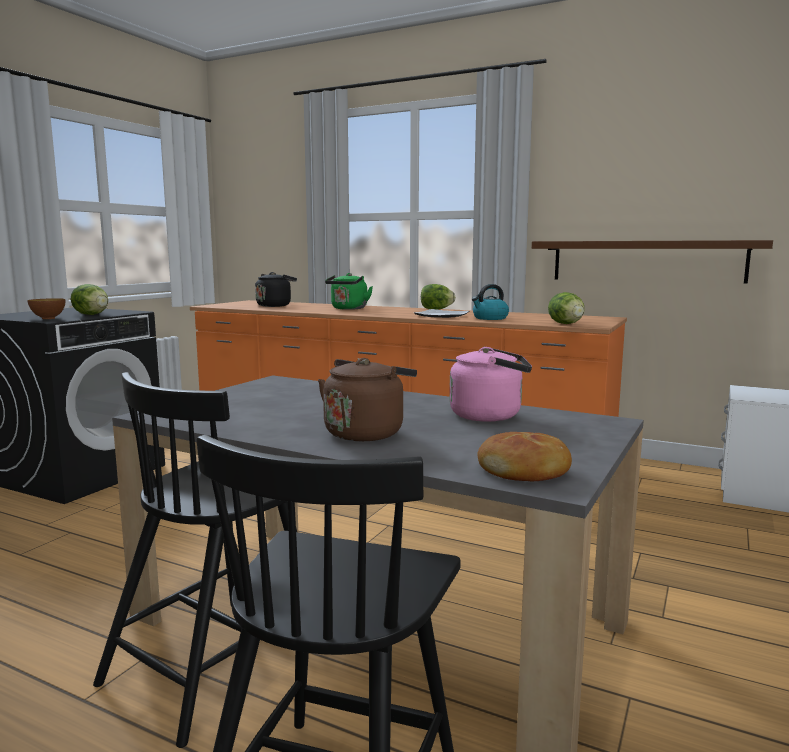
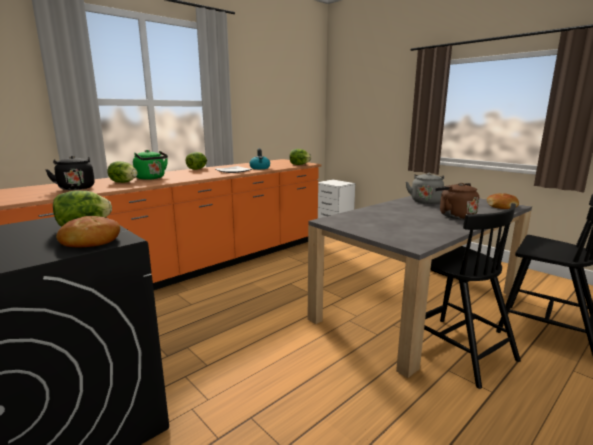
camera: 70 degrees left, 5 degrees up
(48, 318) = (90, 241): bowl -> bread
(313, 308) = (123, 182): none -> lettuce
(490, 415) = (425, 201): pink kettle -> grey kettle
(646, 261) = (277, 130): brown shelf -> none

